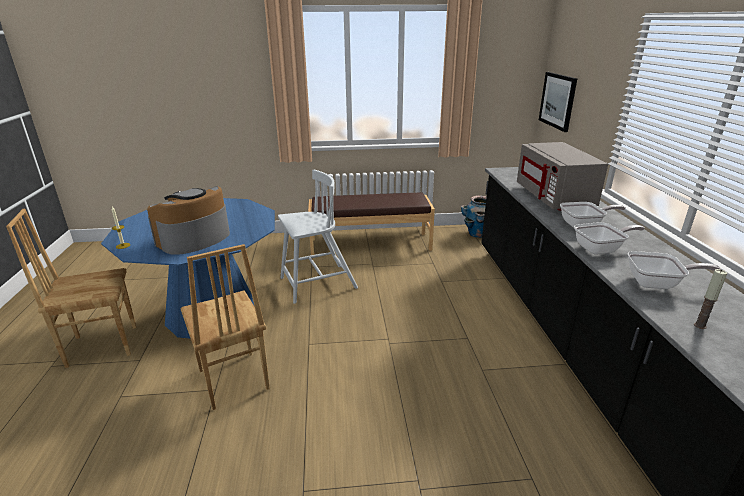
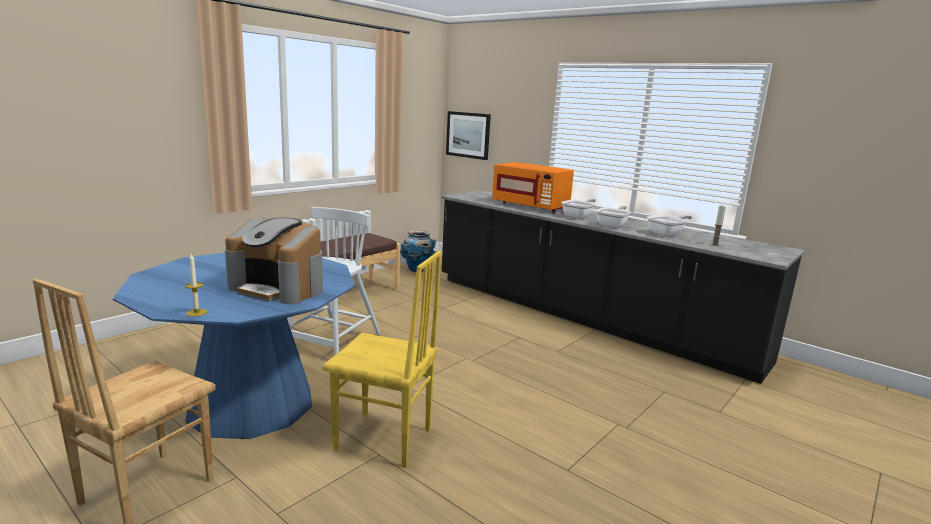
camera: 45 degrees left, 10 degrees down
(194, 239) = (278, 288): coffee machine -> coffee machine turned 60 degrees counterclockwise
(232, 380) = (383, 441): brown chair -> yellow chair
(554, 198) = (531, 206): grey microwave -> orange microwave

